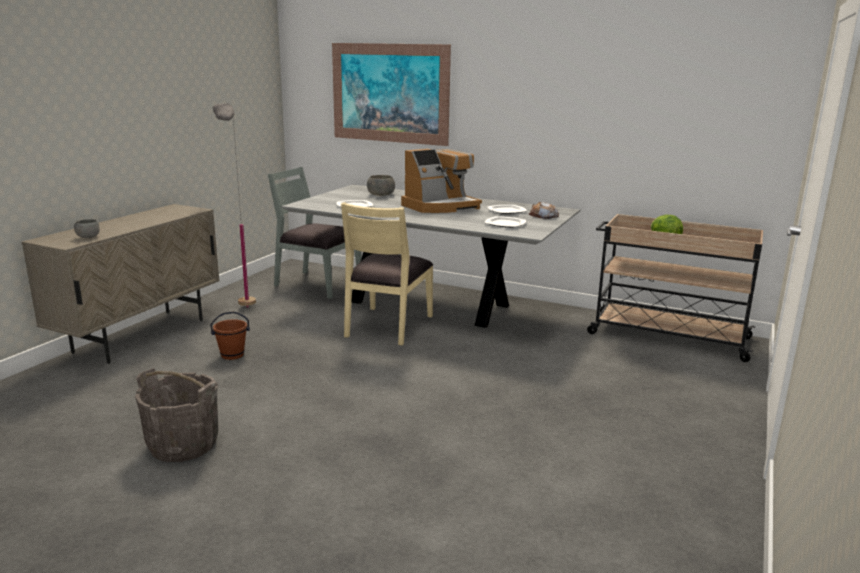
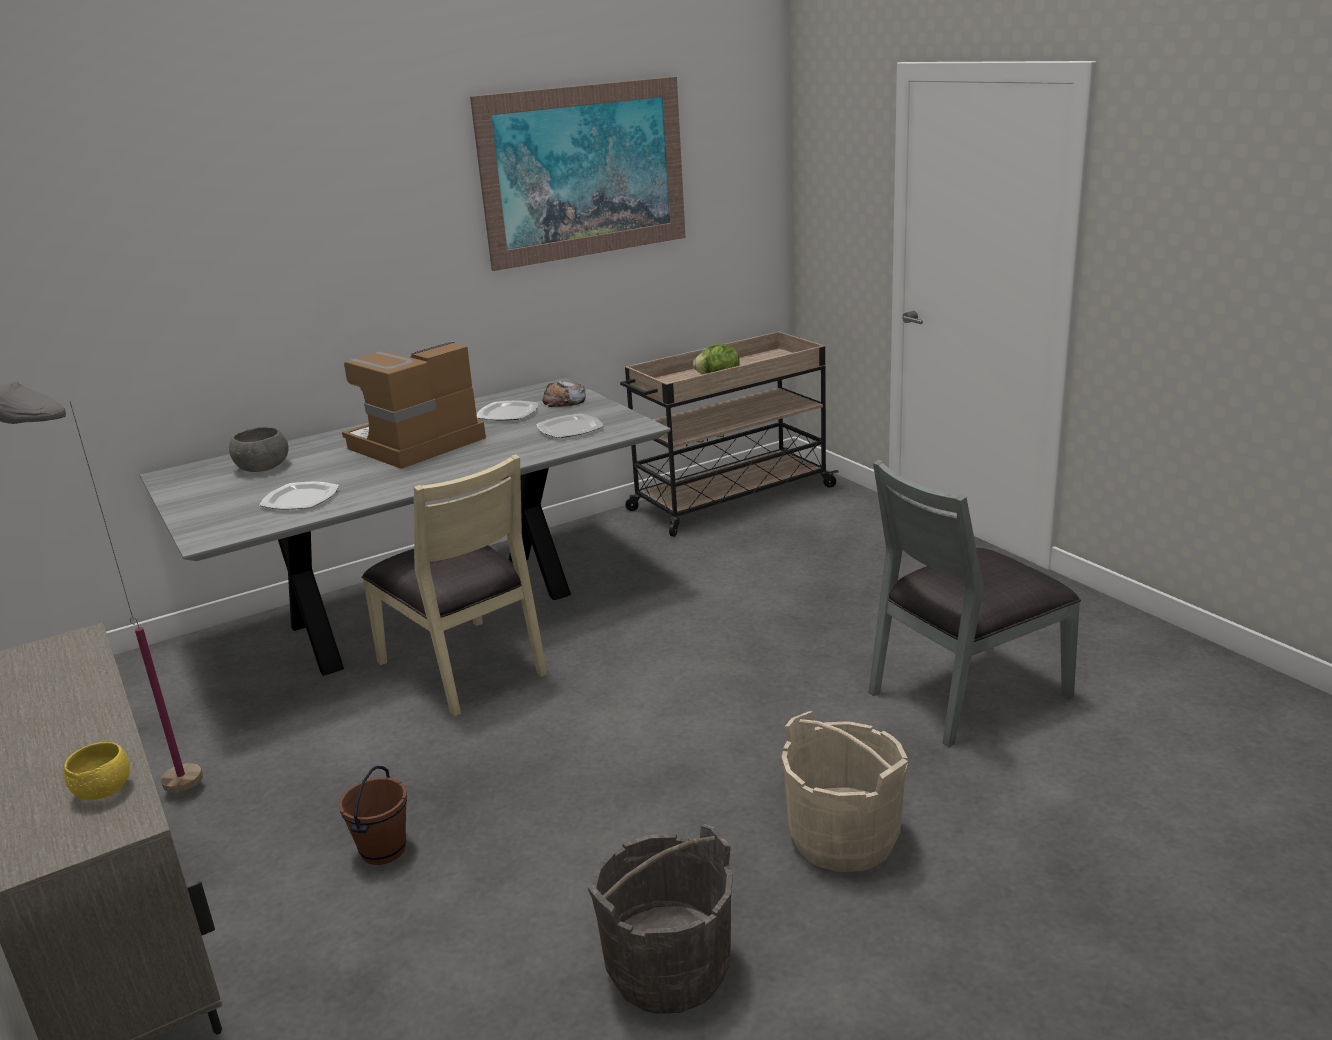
camera: 55 degrees left, 5 degrees up
(88, 237) = (103, 791): grey bowl -> yellow bowl
(317, 284) = (192, 687): grey chair -> grey chair (965, 693)
(320, 468) = (843, 838): none -> beige bucket
(389, 93) = (190, 274): picture -> picture (584, 172)
(440, 207) = (415, 444): coffee machine -> coffee machine turned 135 degrees counterclockwise

